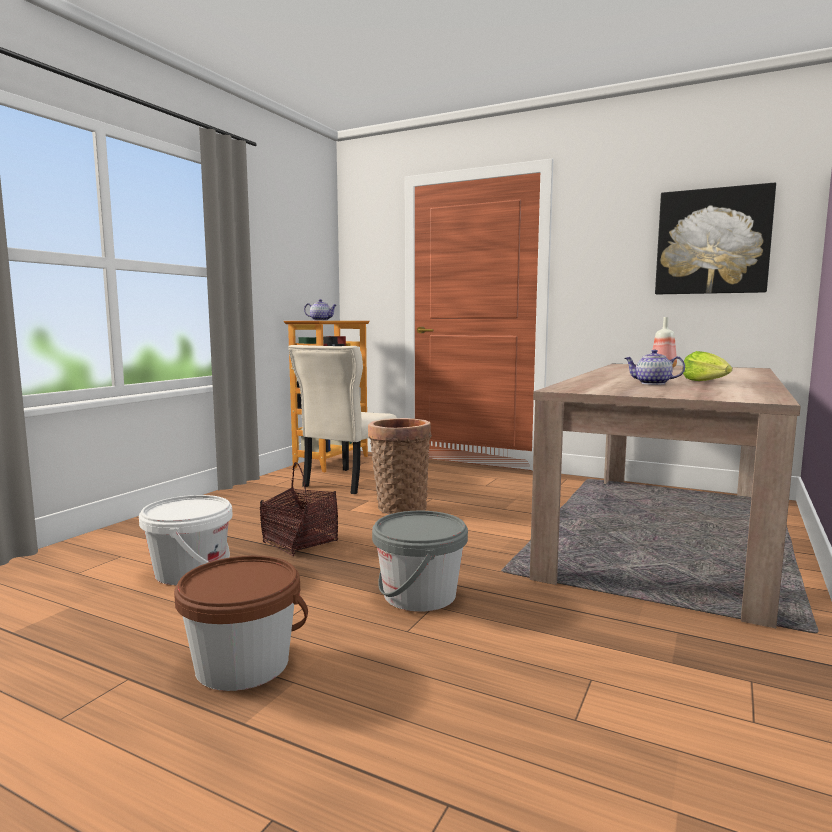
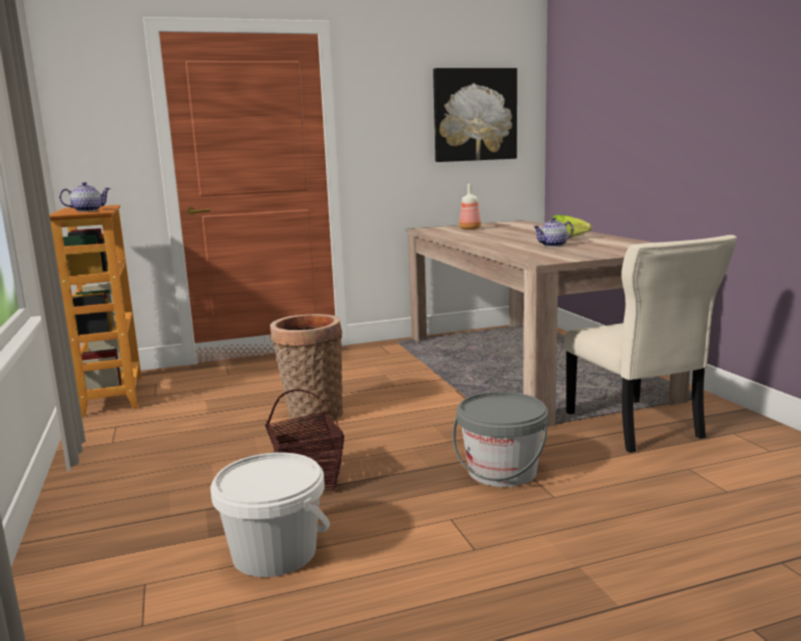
camera: 45 degrees left, 5 degrees up
(242, 664) = (522, 580): brown bucket -> none
(346, 482) = (193, 410): beige chair -> beige chair (635, 427)

